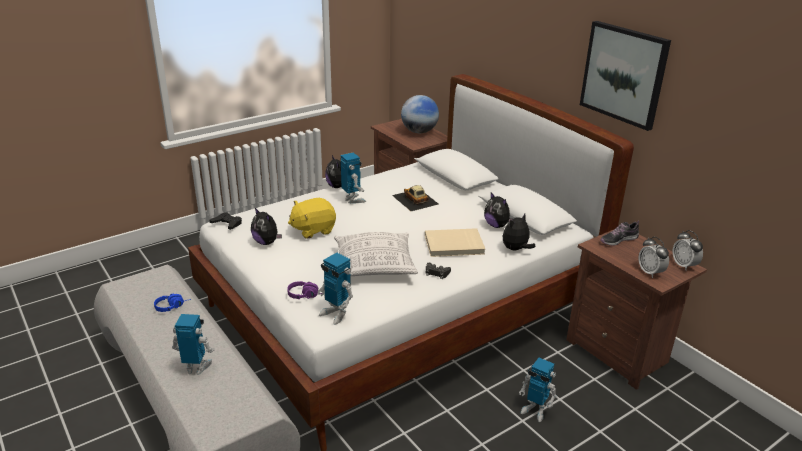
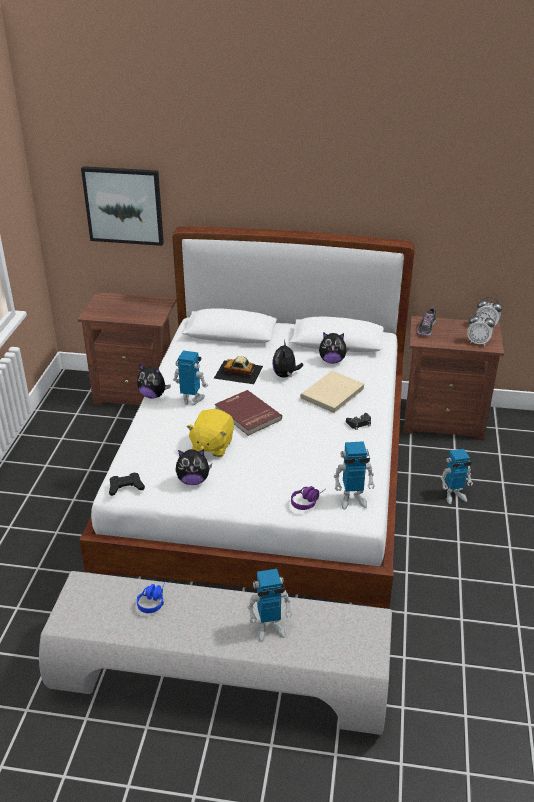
camera: 45 degrees left, 5 degrees up
(196, 368) = (269, 628): toy robot -> toy robot turned 150 degrees counterclockwise
(368, 225) = (247, 415): none -> red book
(374, 266) = (309, 446): pillow -> none
(419, 132) = (133, 304): globe -> none
(516, 249) = (375, 373): plush toy -> plush toy (285, 375)
(624, 74) = (391, 184): picture -> picture (124, 205)

